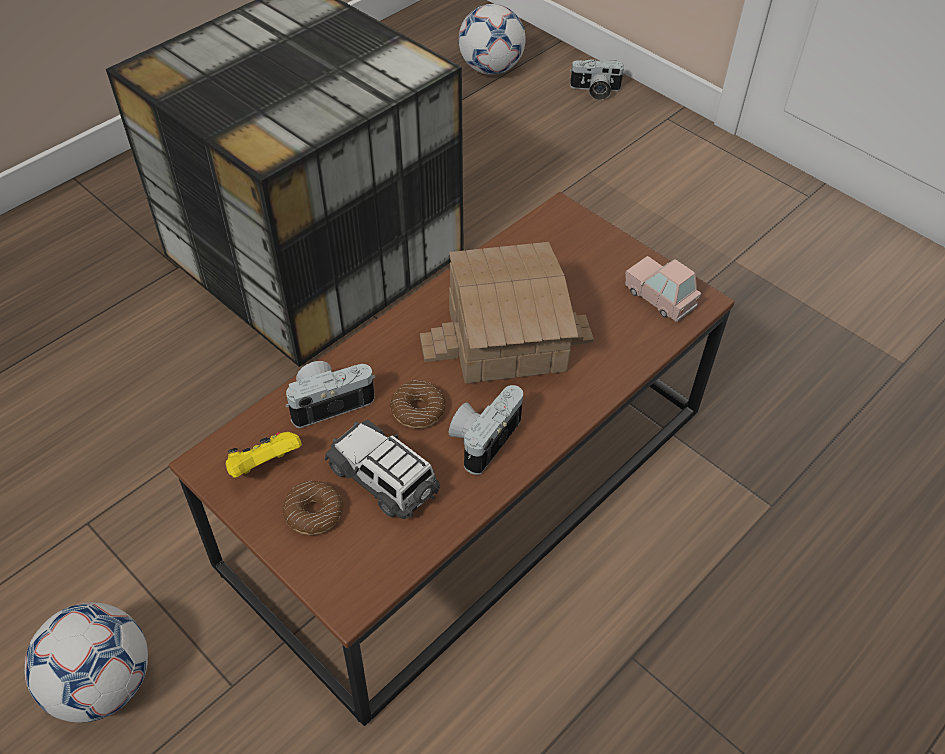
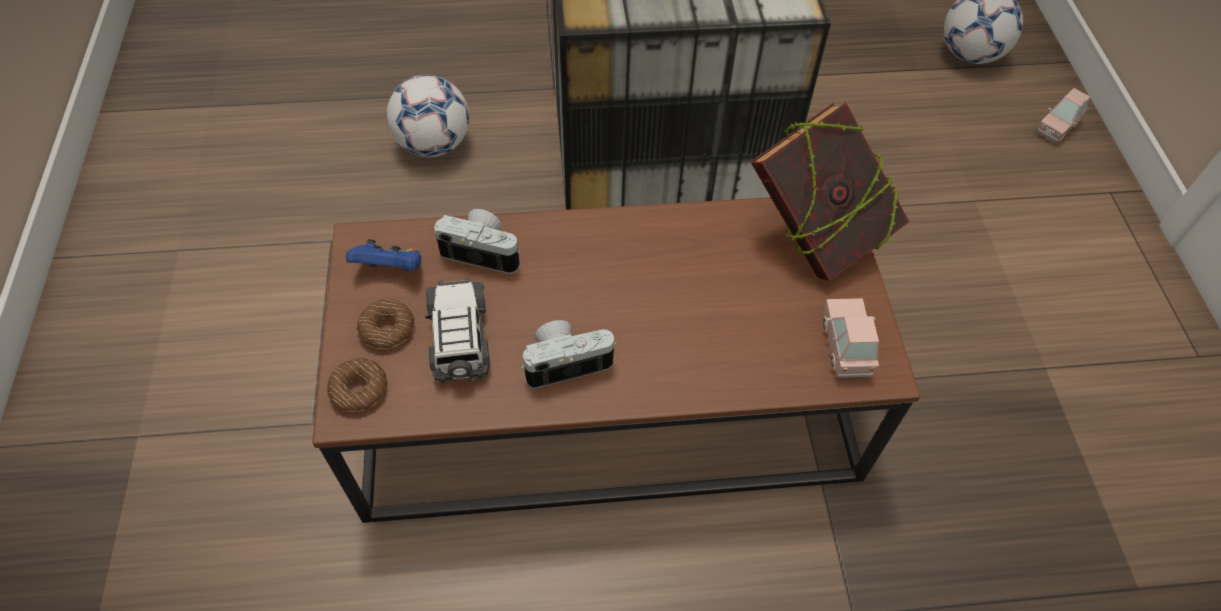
camera: 40 degrees right, 5 degrees up
(102, 684) = (243, 359): football -> football (434, 145)
(264, 466) = (391, 269): yellow game controller -> blue game controller
(418, 410) = (539, 303): donut -> donut (359, 390)
(506, 337) = (670, 291): toy house -> none
(566, 236) = (816, 236): none -> book
(595, 91) = (1057, 127): camera -> pink toy car

